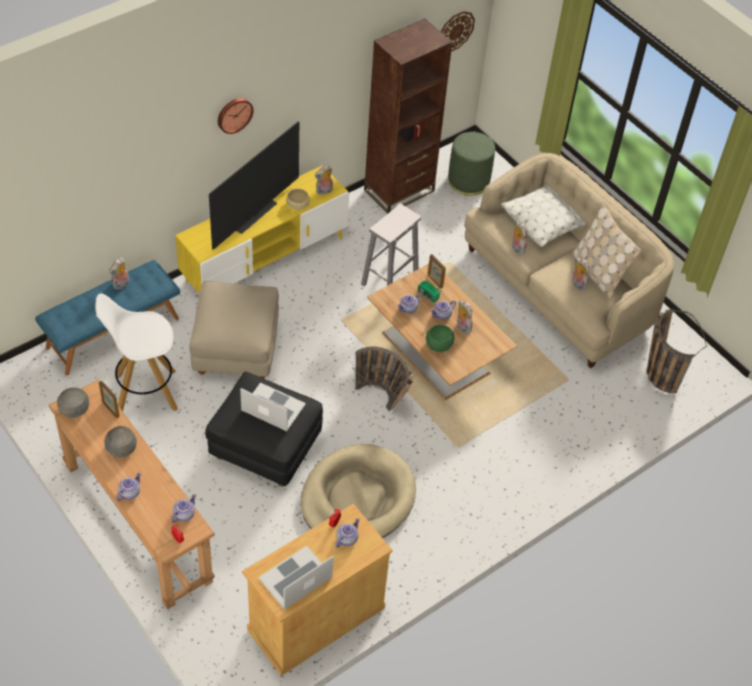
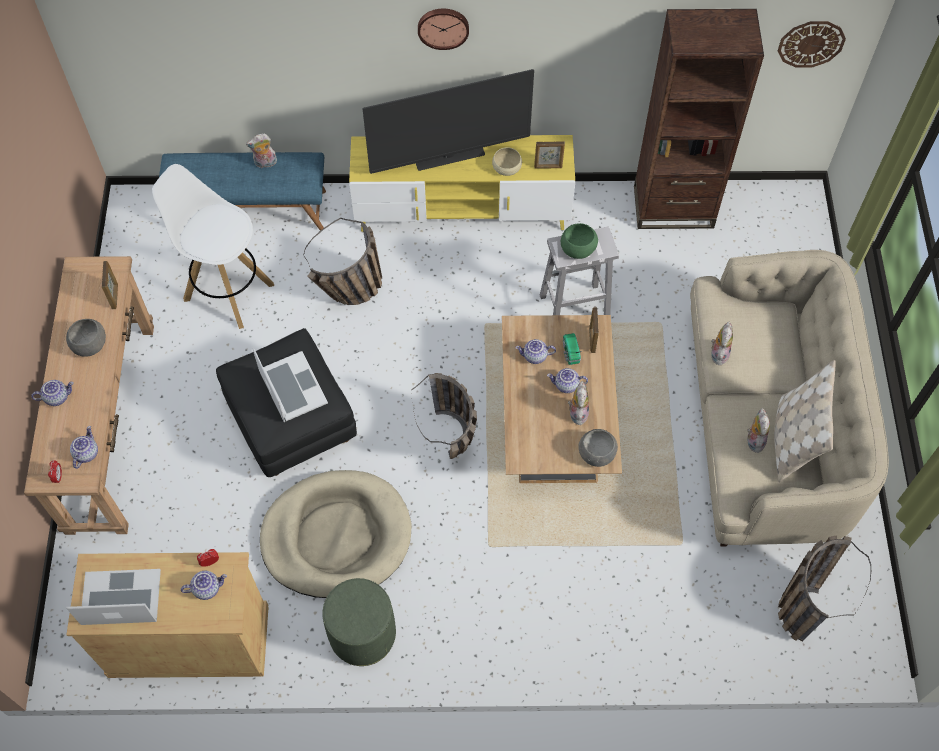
camera: 40 degrees right, 10 degrees up
(74, 409) = (83, 276): grey bowl -> grey bowl (596, 453)
(183, 514) = (86, 453): teapot -> teapot turned 60 degrees counterclockwise
(235, 349) = (351, 295): beige ottoman -> basket
(324, 191) = (548, 167): plush toy -> picture frame
(438, 344) = (533, 418): green bowl -> green bowl (578, 248)
(468, 180) = (765, 237): green ottoman -> green ottoman (363, 634)
(544, 221) = (781, 337): white pillow -> none

